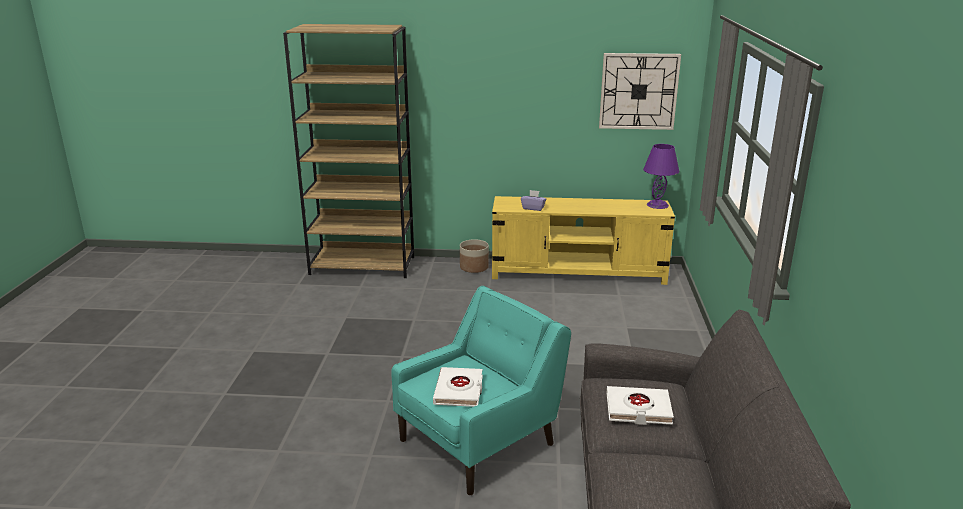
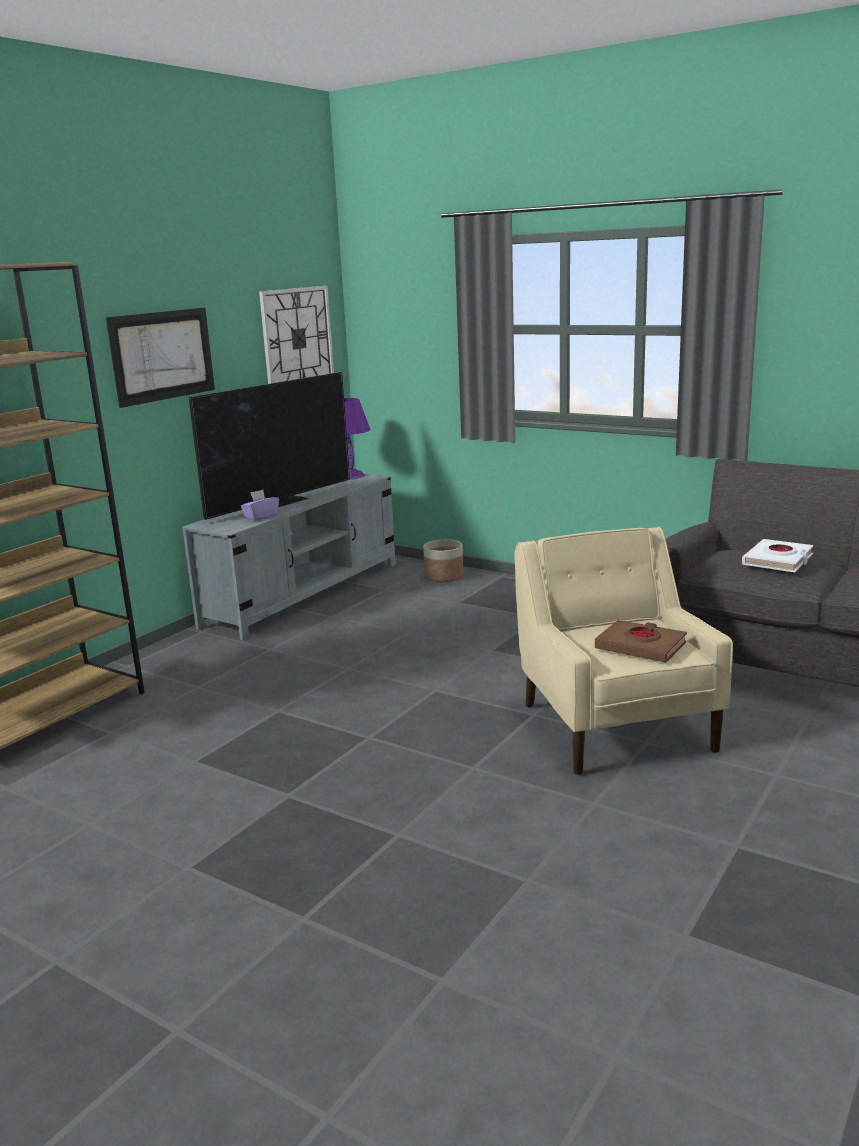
camera: 60 degrees left, 5 degrees down
(459, 391) = (640, 647): white book -> brown book
(474, 267) = (192, 644): planter -> planter (443, 577)
(479, 441) = (615, 725): turquoise armchair -> beige armchair
(504, 87) = (163, 355): none -> picture
(571, 203) = (281, 501): none -> television
(578, 272) = (304, 594): yellow tv stand -> grey tv stand

